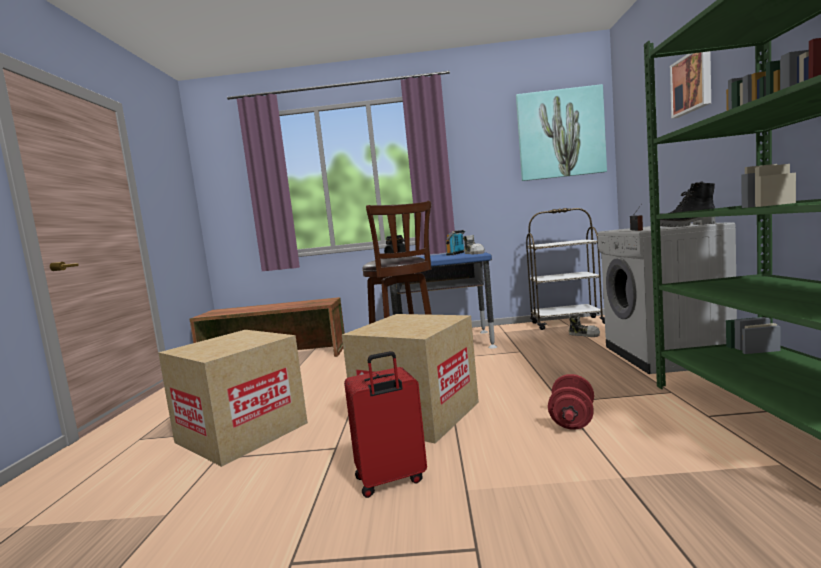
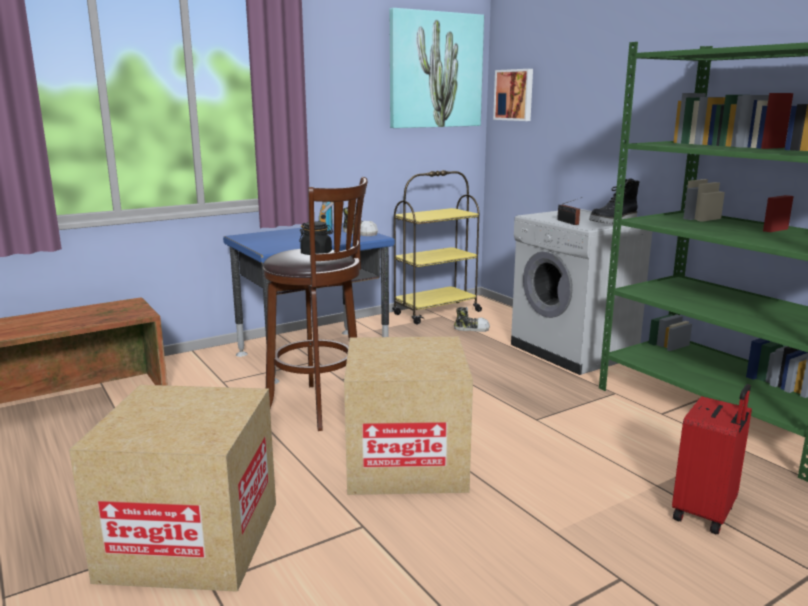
camera: 35 degrees left, 10 degrees up
(390, 480) = (474, 543): red suitcase -> red suitcase (705, 513)
(566, 323) = (435, 313): white cart -> yellow cart
(572, 420) = (567, 438): red dumbbell -> none
(692, 83) = (613, 62): picture -> picture (514, 95)

